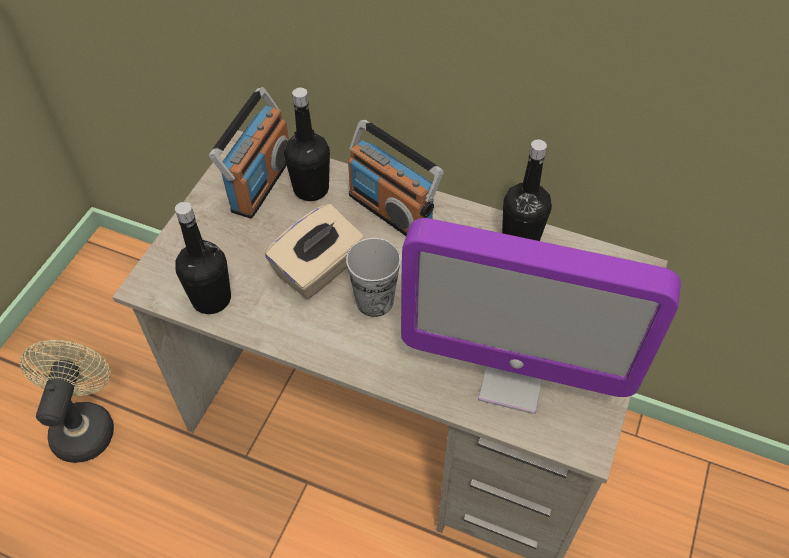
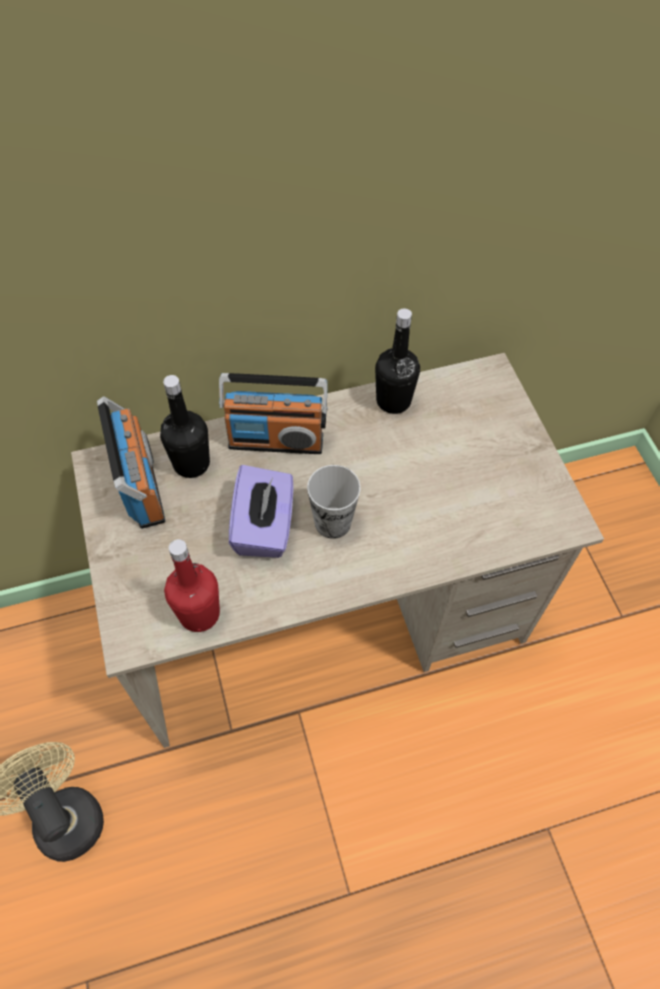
camera: 40 degrees left, 5 degrees up
(211, 299) = (199, 613): black bottle -> red bottle
(319, 269) = (264, 527): beige tissue box -> purple tissue box
(512, 379) = (484, 512): monitor -> none

